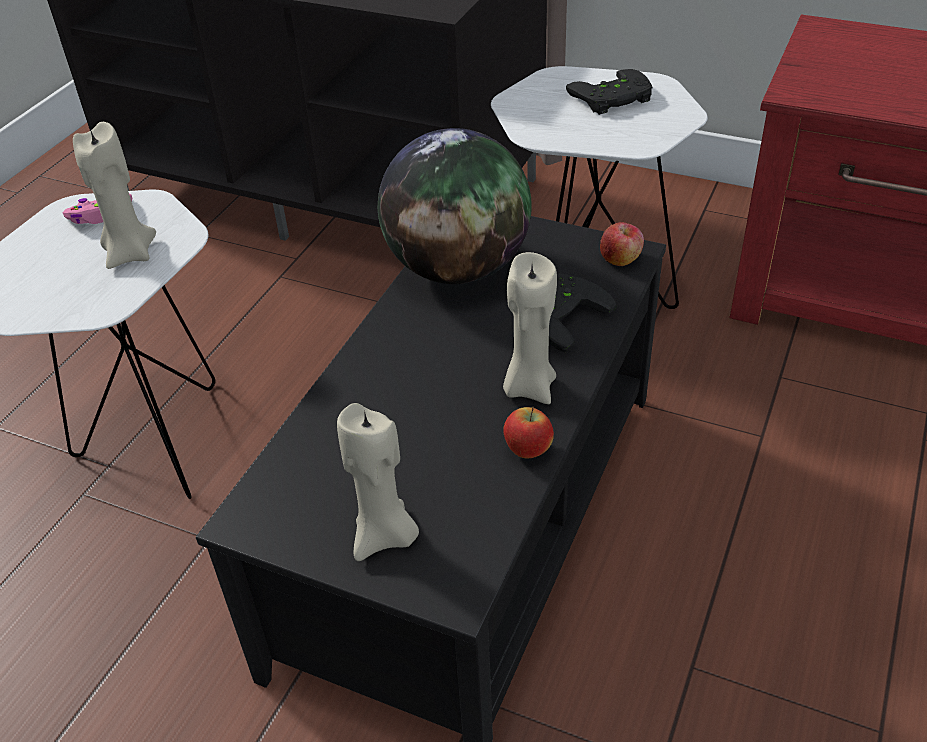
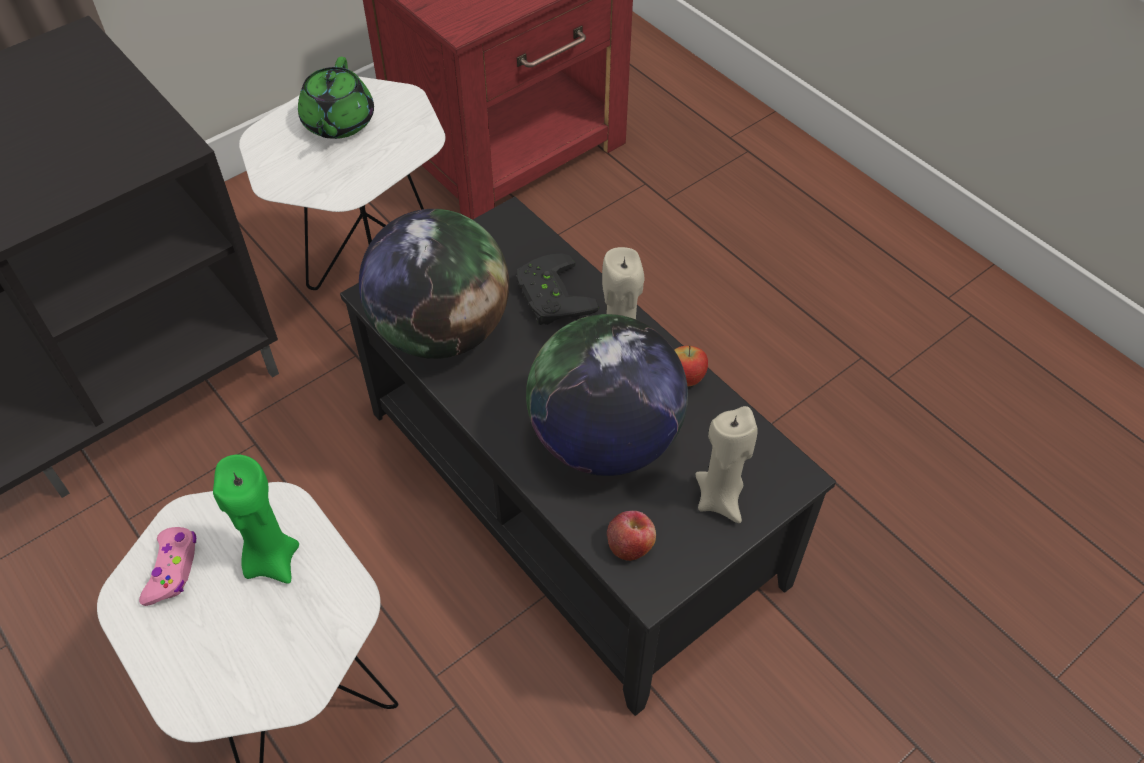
camera: 65 degrees left, 10 degrees up
(130, 254) = (271, 559): beige candle -> green candle
(404, 419) = (604, 440): none -> globe
(612, 99) = (338, 123): black game controller -> green teapot
(620, 259) = (512, 229): apple -> apple (630, 545)

